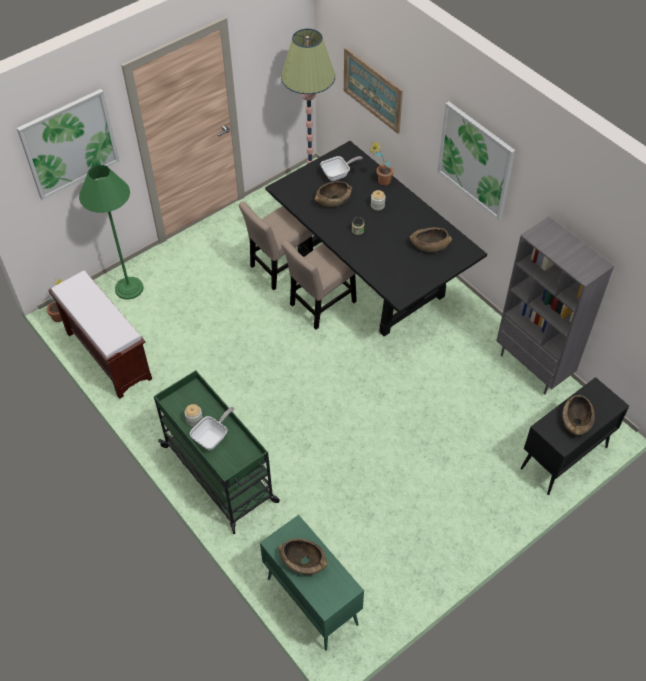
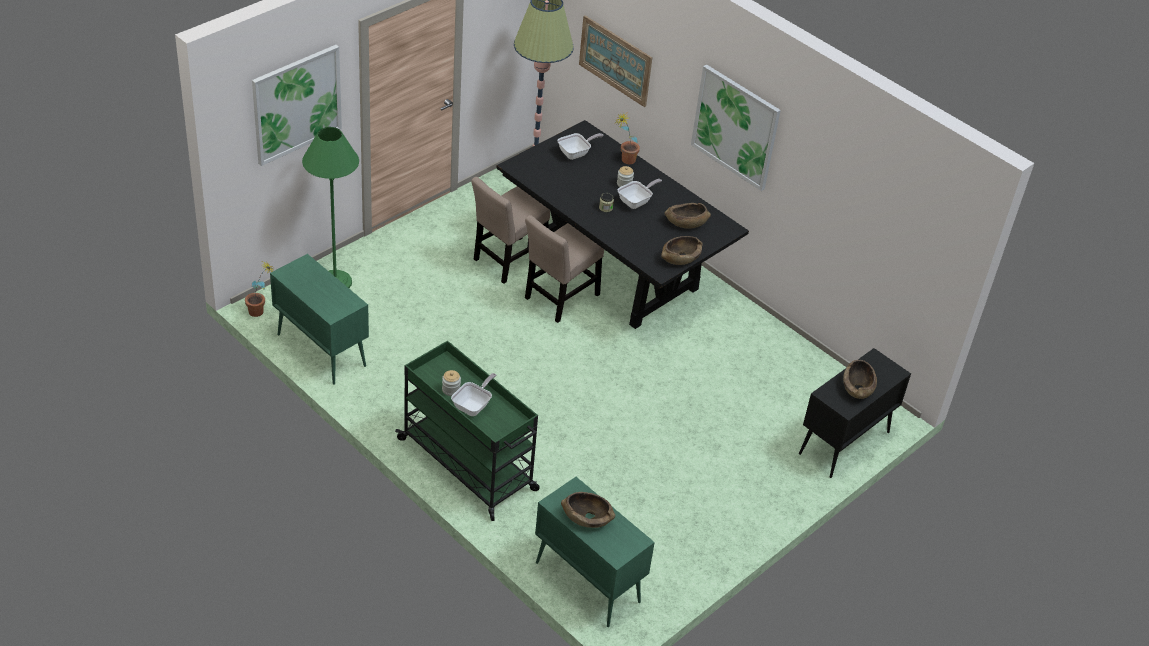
camera: 10 degrees left, 10 degrees down
(107, 355) = (320, 350): brown bench -> green cabinet
(333, 200) = (574, 178): brown bowl -> brown bowl (680, 258)
(386, 224) = (636, 202): none -> frying pan
(533, 366) = (803, 357): grey bookcase -> none

